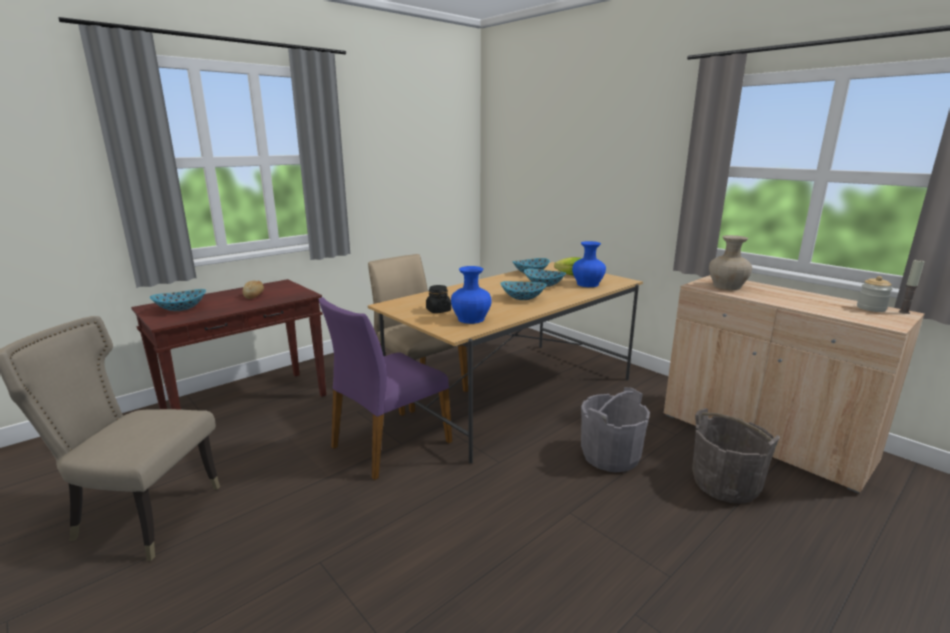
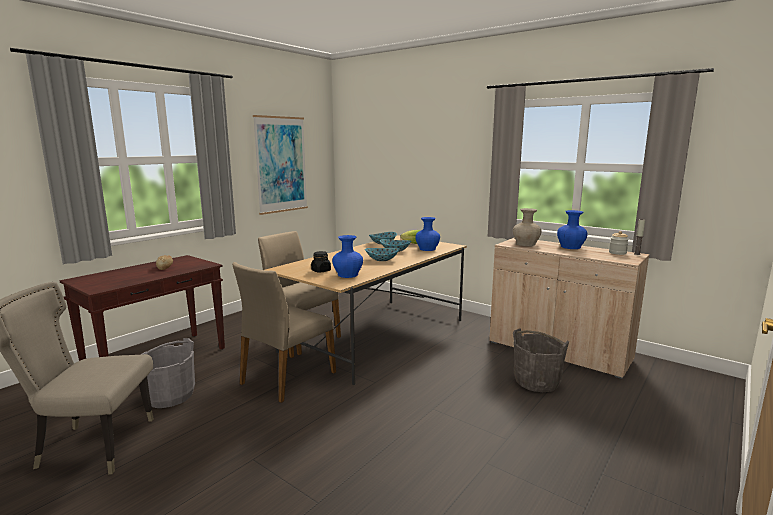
camera: 10 degrees left, 5 degrees down
(181, 308) = (106, 279): bowl -> none
(389, 444) = (287, 378): purple chair -> beige chair
(410, 167) = (281, 164): none -> picture
(610, 456) = (456, 371): grey bucket -> grey bucket (169, 396)
(794, 294) = (570, 247): none -> blue vase

